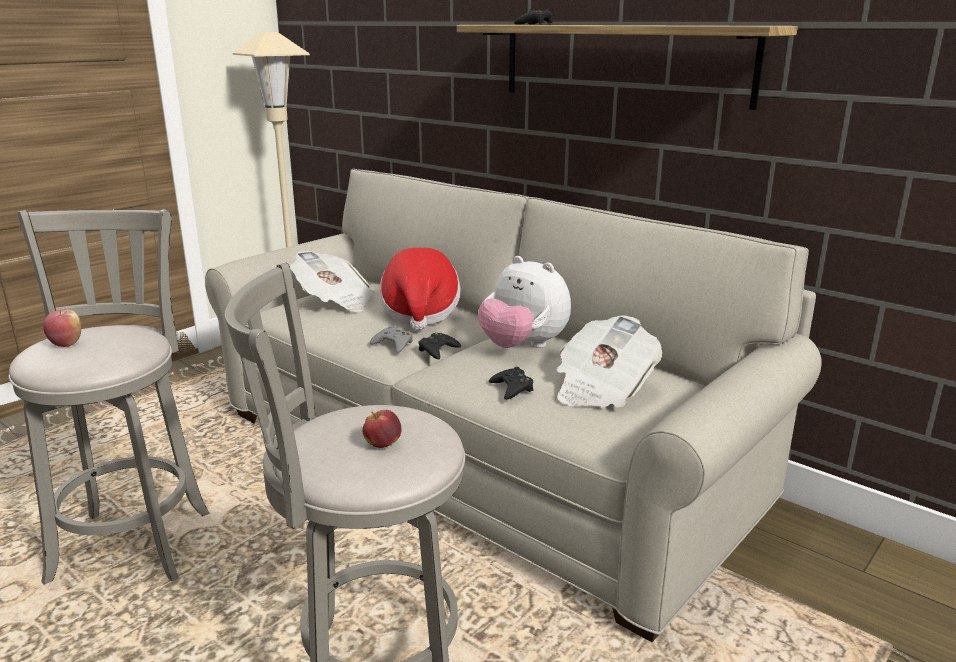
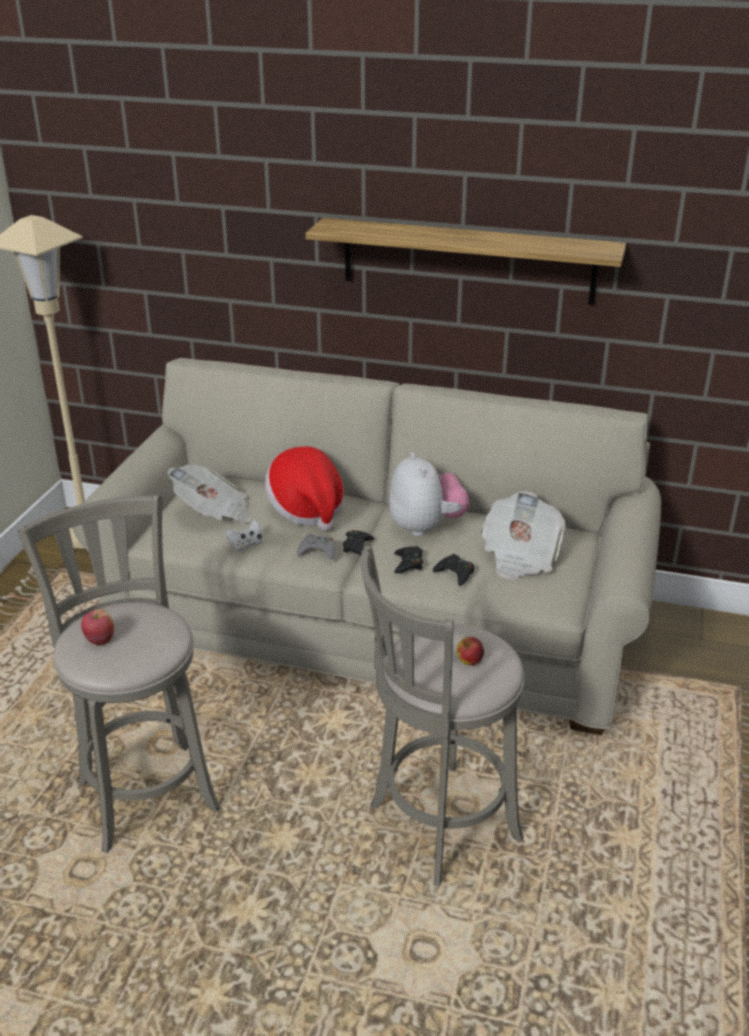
camera: 25 degrees left, 10 degrees up
(334, 327) = (245, 545): none -> white game controller
(523, 347) = (426, 527): plush toy -> plush toy turned 120 degrees counterclockwise
(534, 24) = (385, 230): black game controller -> black game controller (408, 563)

